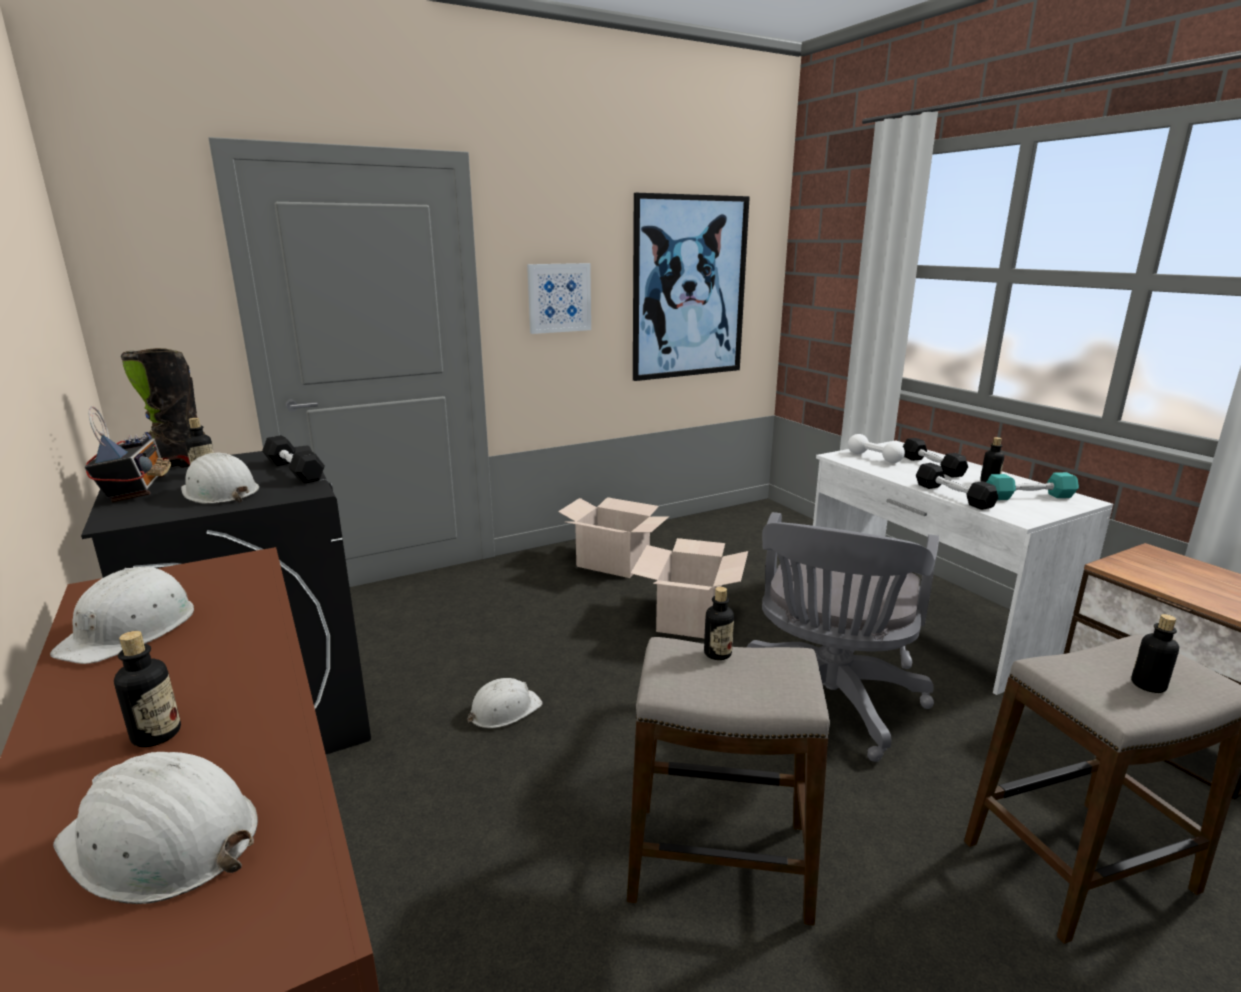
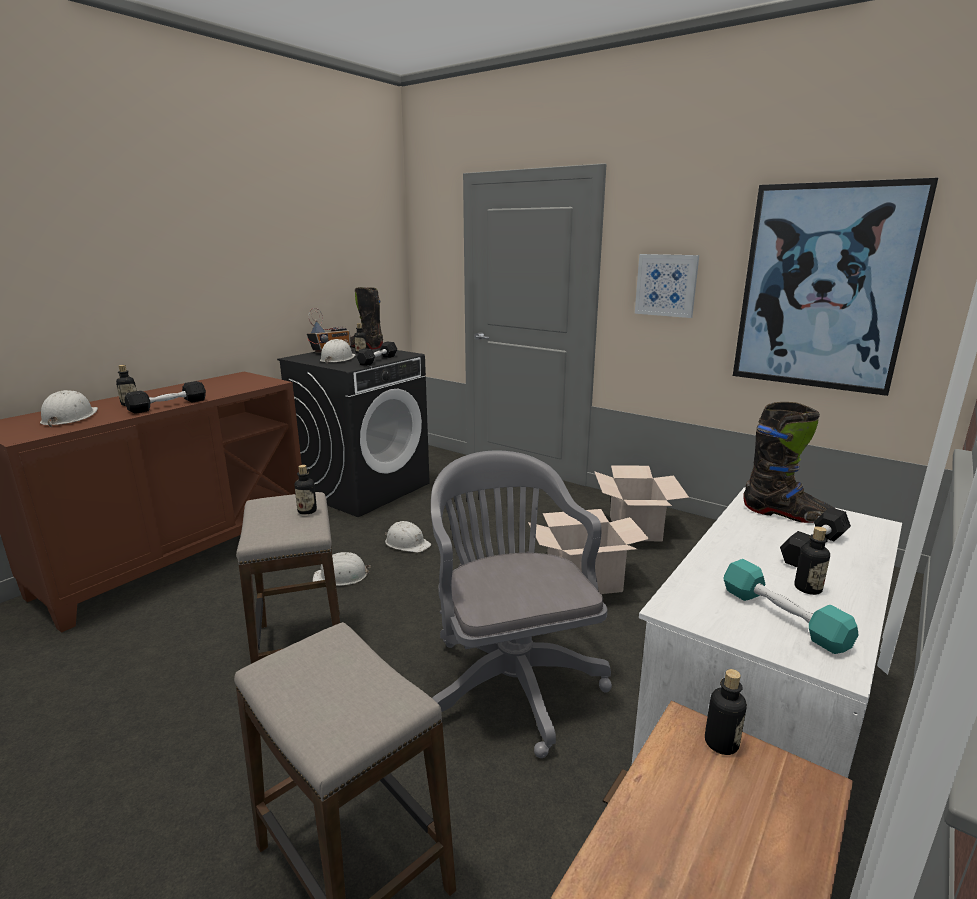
camera: 65 degrees right, 0 degrees up
(131, 629) = (206, 385): white hard hat -> white hard hat (341, 576)
(828, 704) = (510, 677): grey office chair -> grey office chair turned 75 degrees clockwise
(874, 458) = (786, 514): white dumbbell -> black boot
(953, 496) = (704, 564): black dumbbell -> black dumbbell (168, 405)
(1148, 685) = (321, 697): bottle -> bottle (721, 743)

